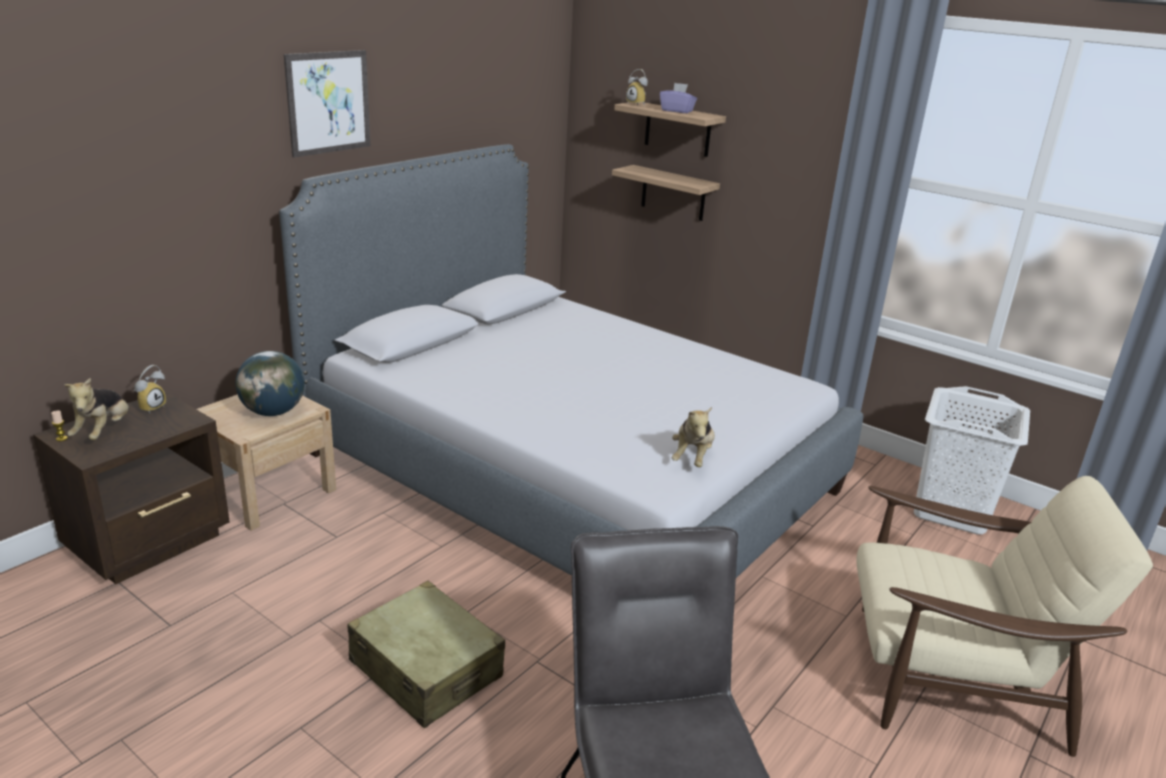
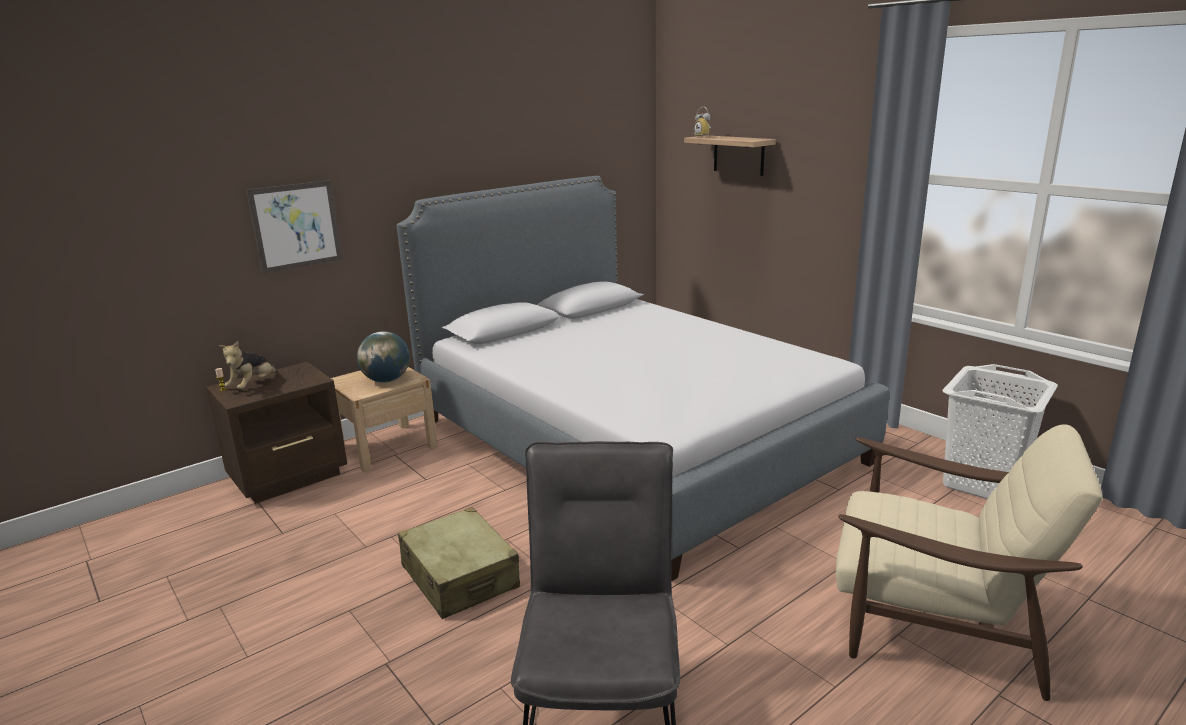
camera: 15 degrees right, 5 degrees down
(151, 407) = (292, 371): alarm clock -> none
(328, 102) = (439, 142): picture -> picture (296, 226)
(673, 193) = (738, 210): shelf -> none
(677, 111) = (734, 138): purple tissue box -> none
(692, 457) = (699, 412): plush toy -> none

